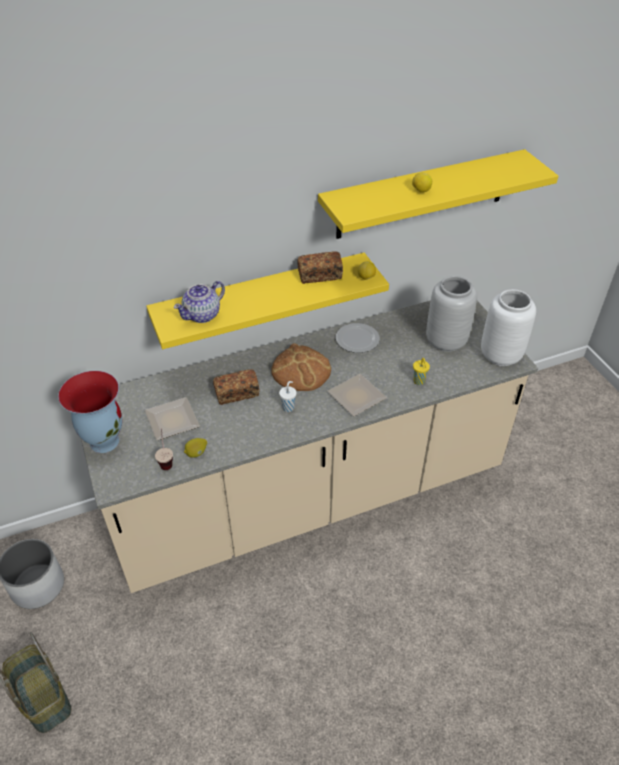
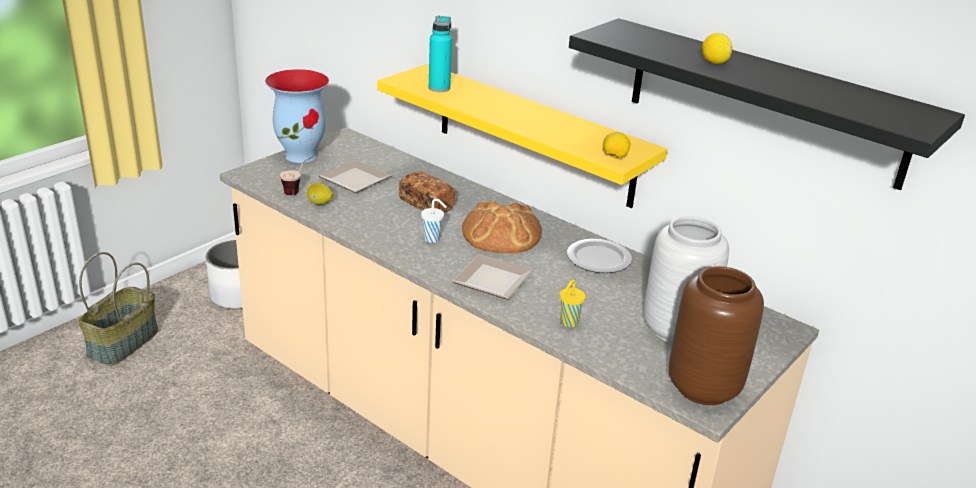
camera: 60 degrees right, 15 degrees down
(202, 315) = (439, 88): teapot -> turquoise bottle
(319, 275) = (582, 131): bread -> none
(422, 195) = (764, 102): yellow shelf -> black shelf
(499, 356) = (702, 387): white vase -> brown vase

